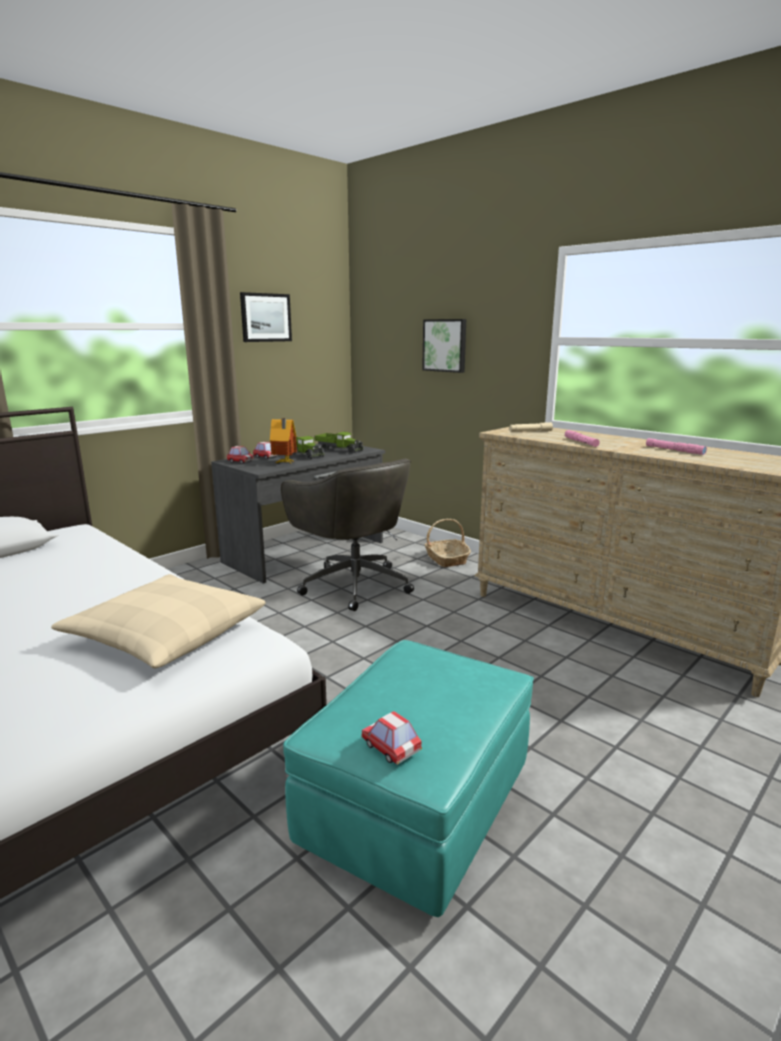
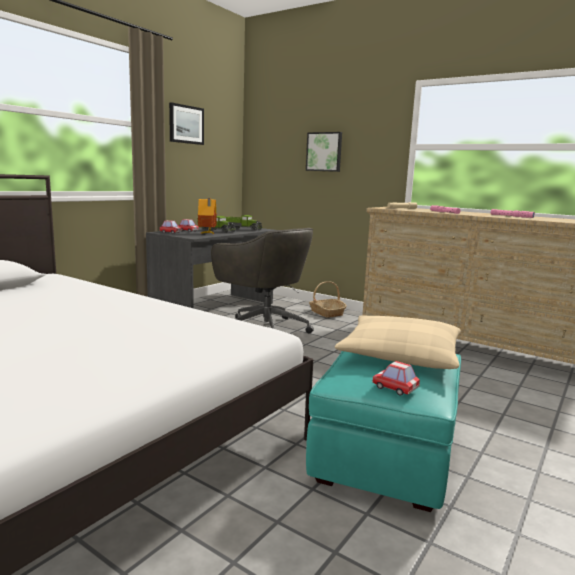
camera: 10 degrees left, 5 degrees down
(165, 634) = (186, 328): beige pillow -> beige pillow (400, 355)

